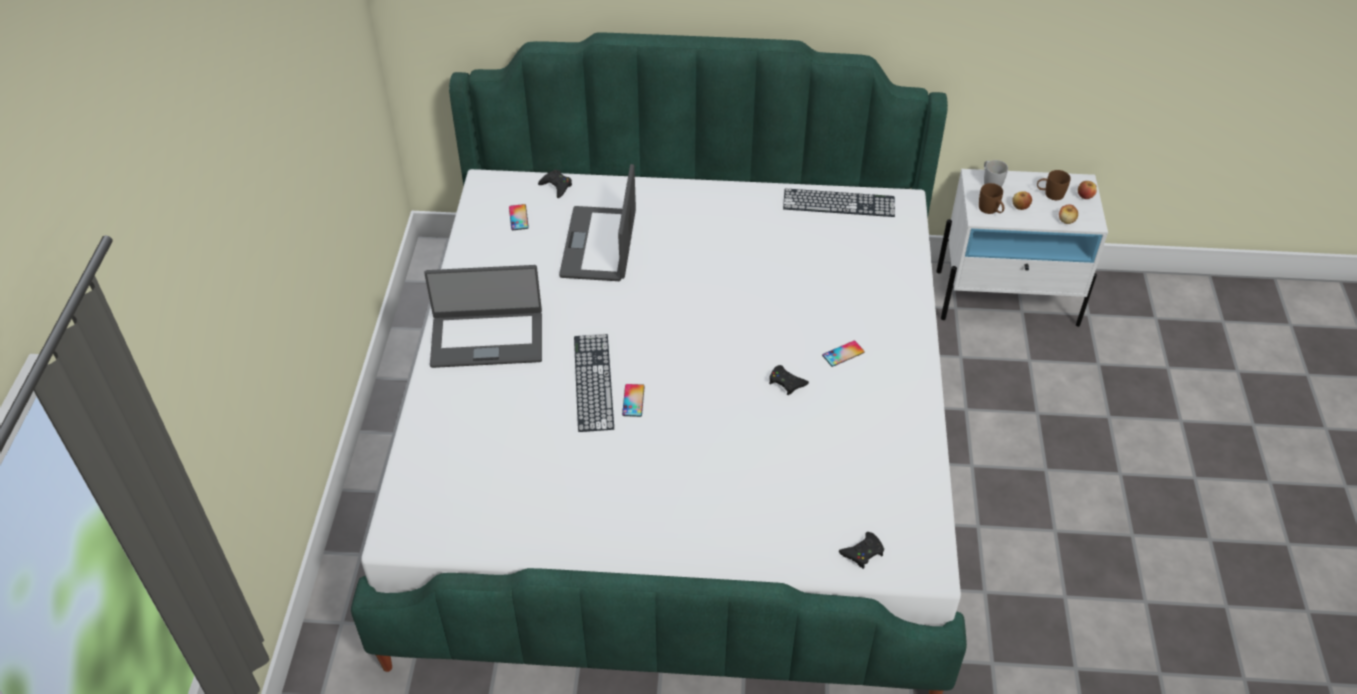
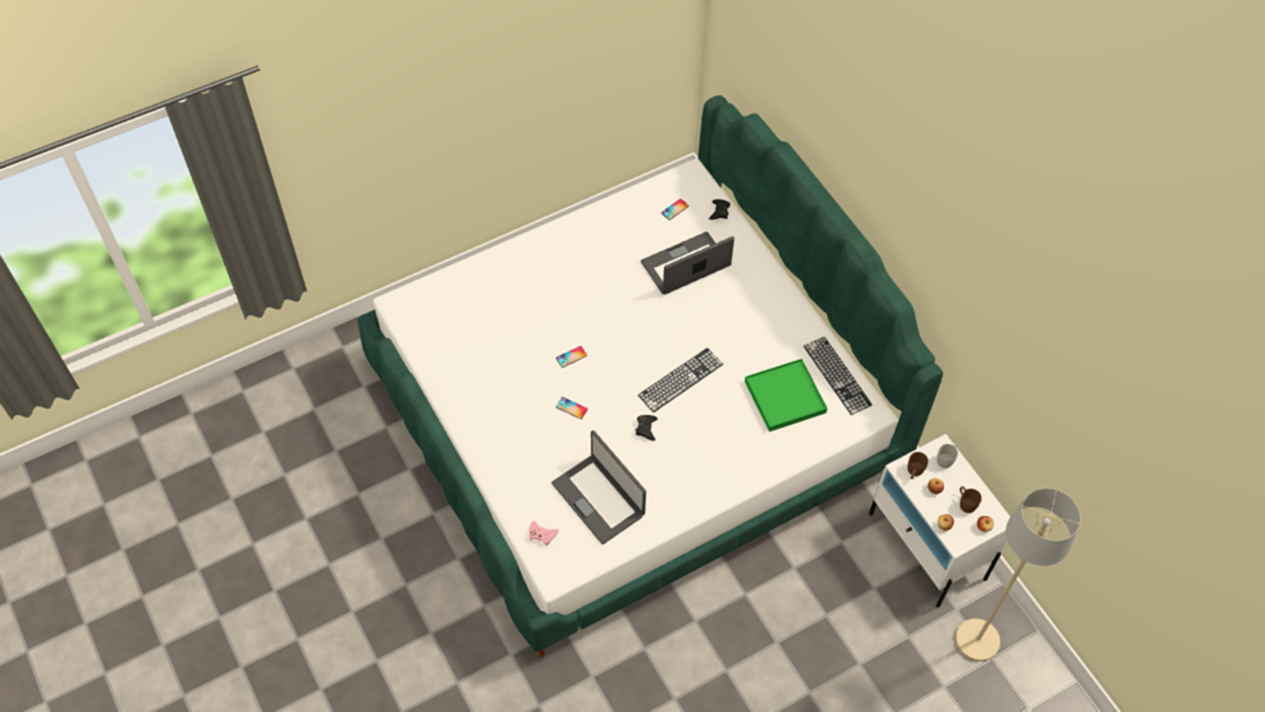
camera: 55 degrees right, 10 degrees up
(487, 338) = (563, 256): laptop -> laptop (599, 498)
(593, 382) = (570, 328): keyboard -> keyboard (680, 380)
(834, 253) = (784, 397): none -> green tray
(843, 354) = (695, 447): phone -> phone (571, 408)
(863, 552) = (542, 535): black game controller -> pink game controller
(1131, 317) = (977, 640): none -> beige floor lamp

